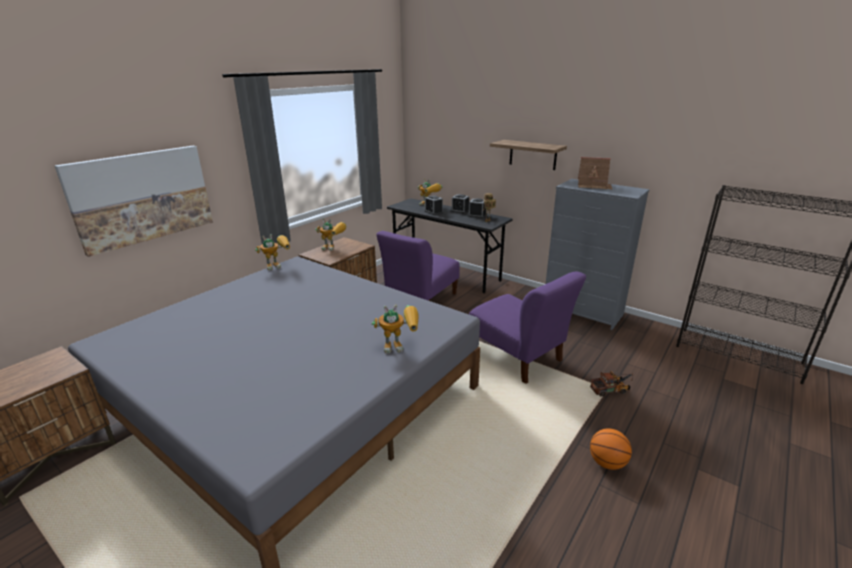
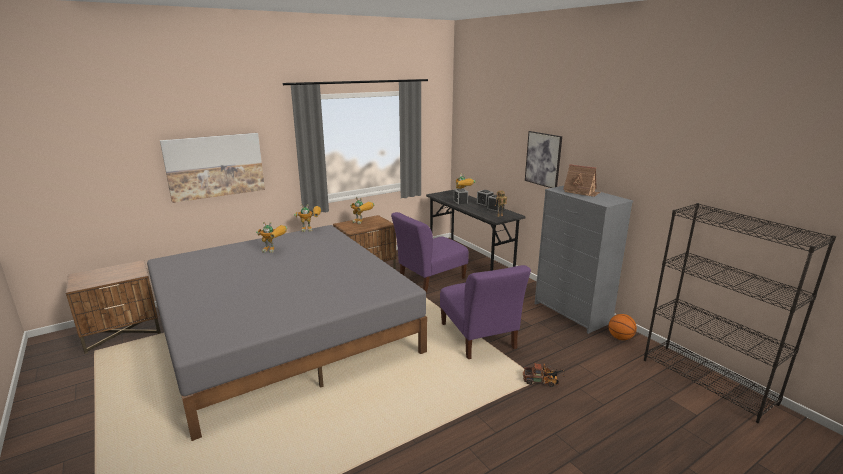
camera: 20 degrees right, 5 degrees down
(400, 346) = (345, 298): toy robot -> toy robot (274, 250)
(532, 154) = (543, 159): shelf -> picture
(607, 463) = (489, 434): basketball -> basketball (620, 338)

